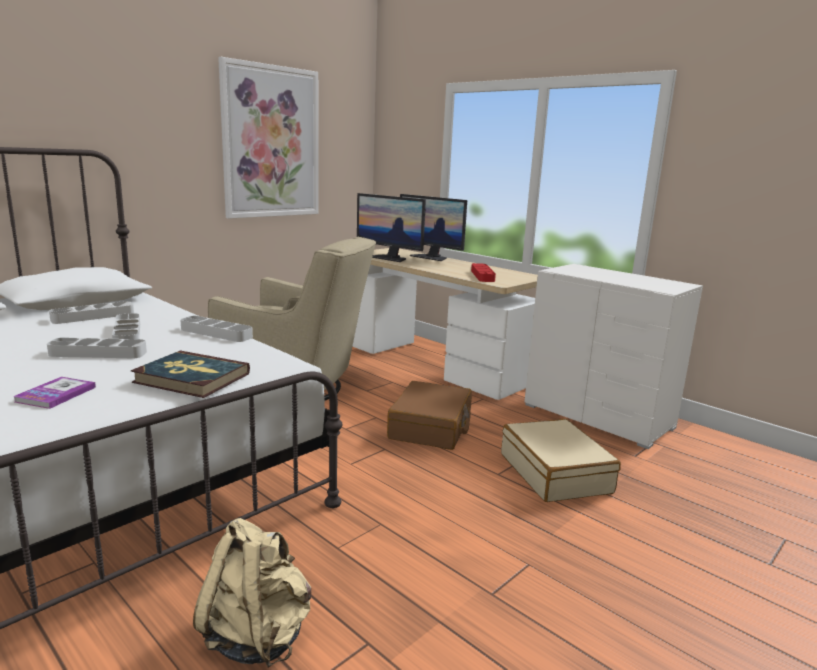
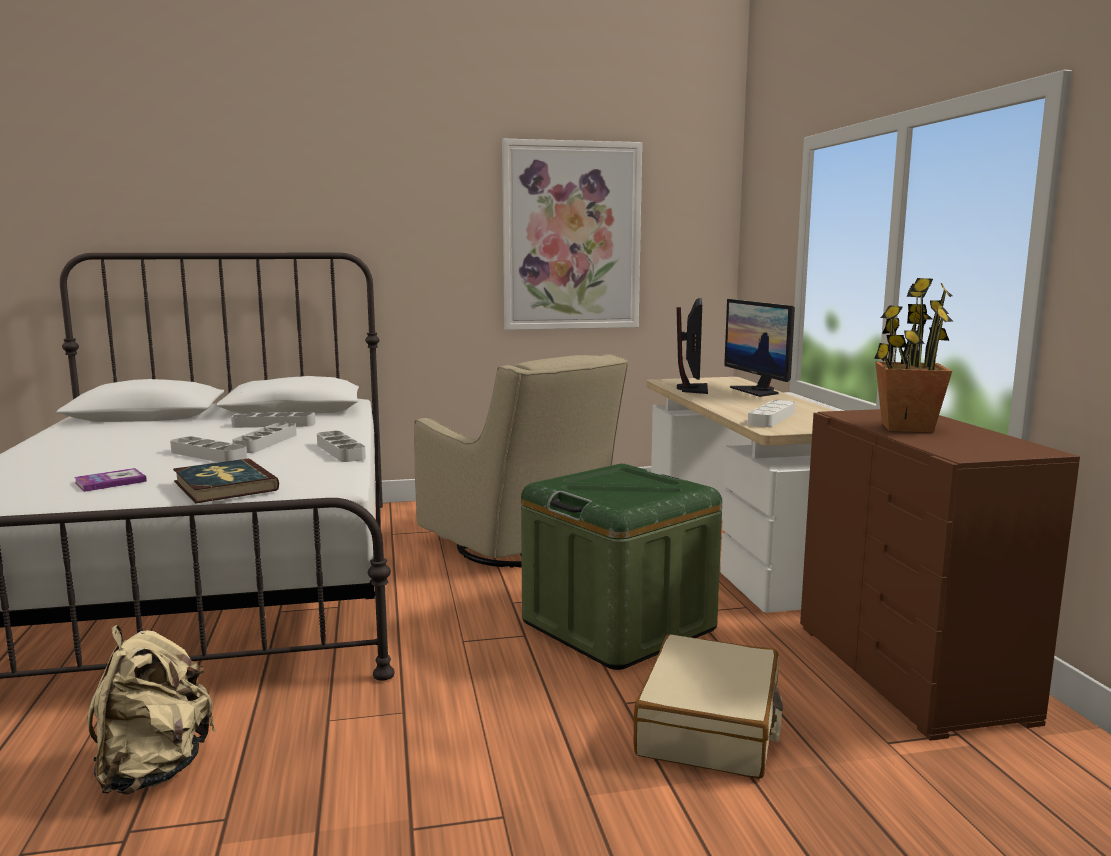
camera: 35 degrees right, 5 degrees down
(390, 258) = (692, 389): monitor -> monitor turned 150 degrees counterclockwise
(431, 427) = (618, 625): brown suitcase -> green storage box
(482, 276) = (771, 418): red tray -> white tray
(598, 416) = (911, 671): white dresser -> brown dresser
(603, 276) = (906, 427): none -> potted plant

